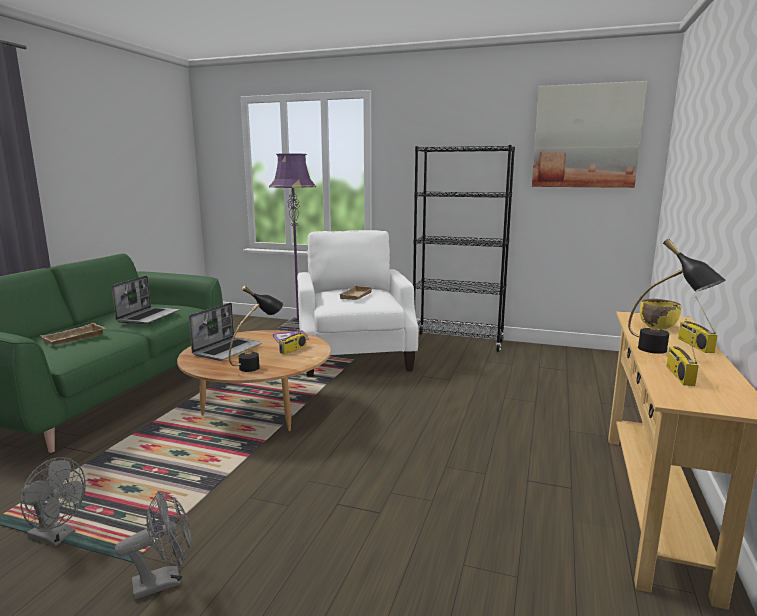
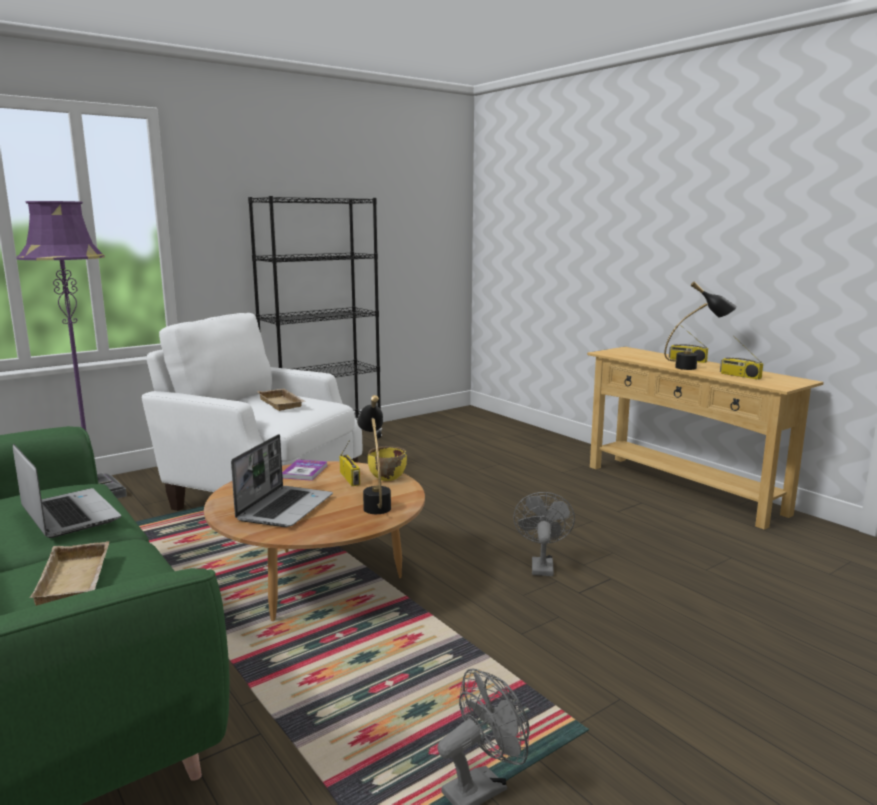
camera: 55 degrees left, 0 degrees up
(165, 581) = (636, 713): grey fan -> grey fan (541, 565)
(228, 350) = (285, 507): laptop -> laptop turned 45 degrees clockwise
(586, 136) = (412, 190): picture -> none
(657, 326) = (639, 355): yellow bowl -> yellow bowl (387, 477)

